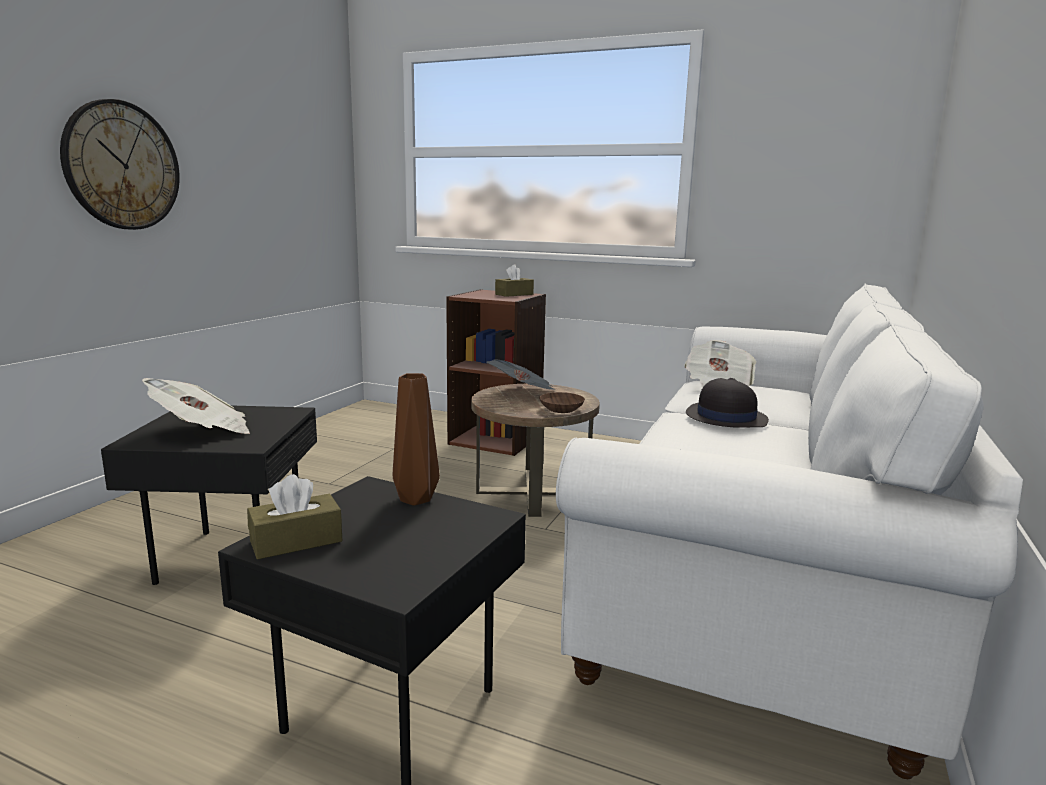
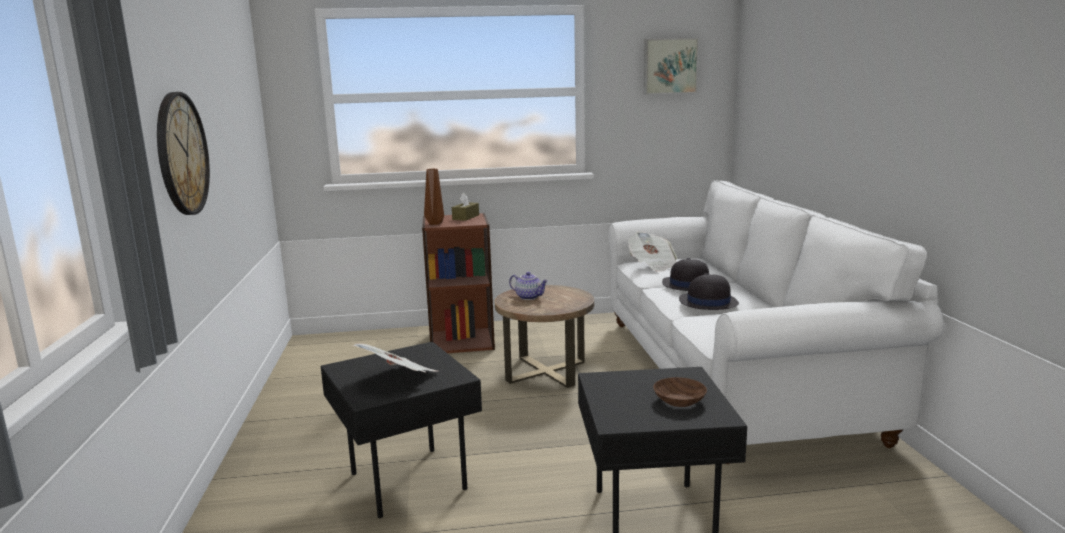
camera: 30 degrees left, 0 degrees up
(296, 541) = (627, 416): brown tissue box -> none
(417, 499) = (636, 376): brown vase -> brown vase (436, 223)
(523, 394) = (529, 297): newspaper -> teapot
(560, 409) = (575, 302): brown bowl -> brown bowl (678, 400)
(707, 442) = (708, 302): none -> black hat
(825, 114) = (669, 66): none -> picture

